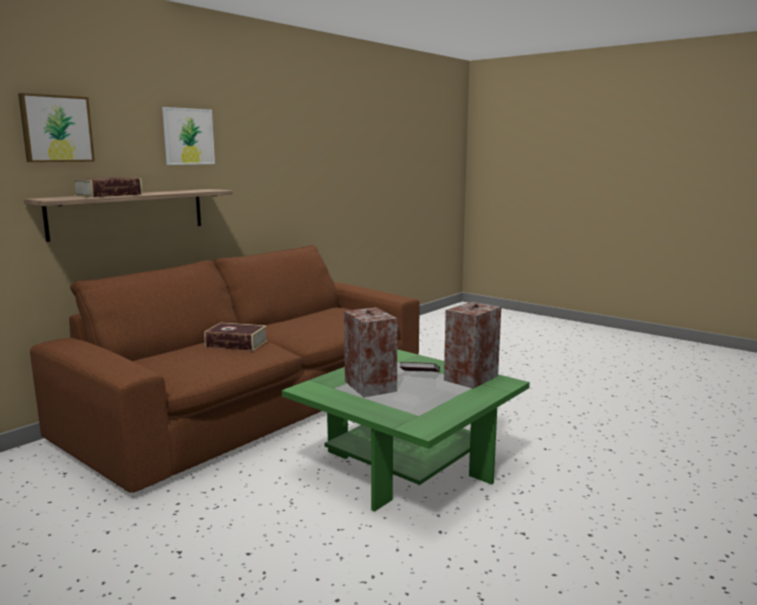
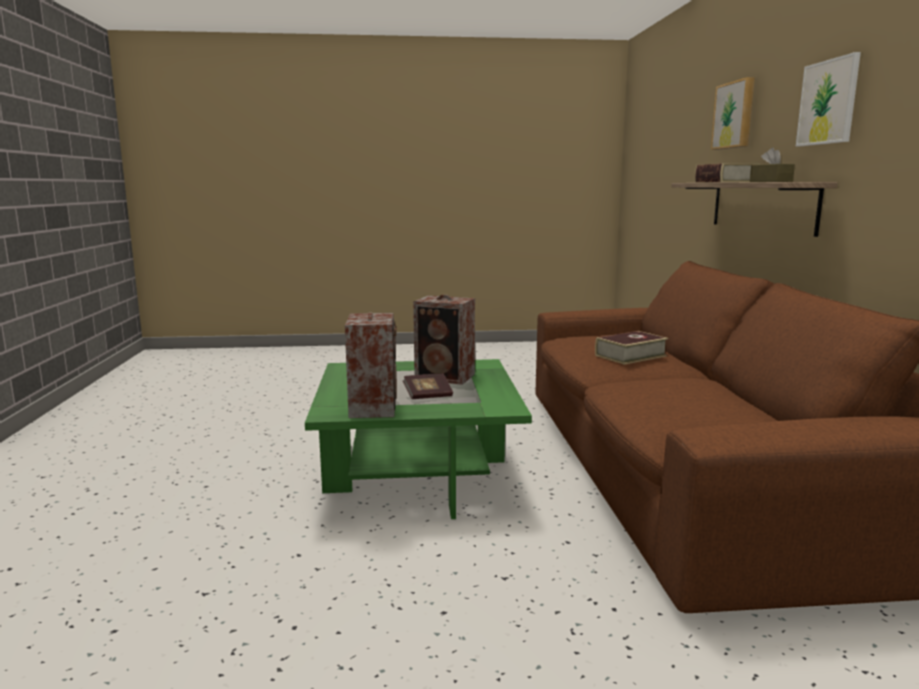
camera: 135 degrees right, 0 degrees up
(173, 191) = (770, 181): none -> brown tissue box

